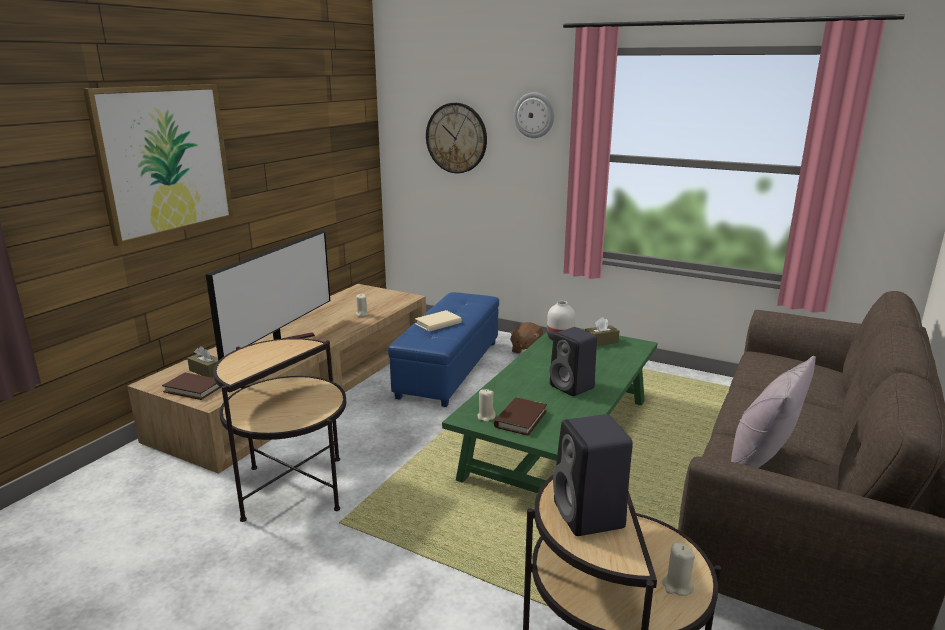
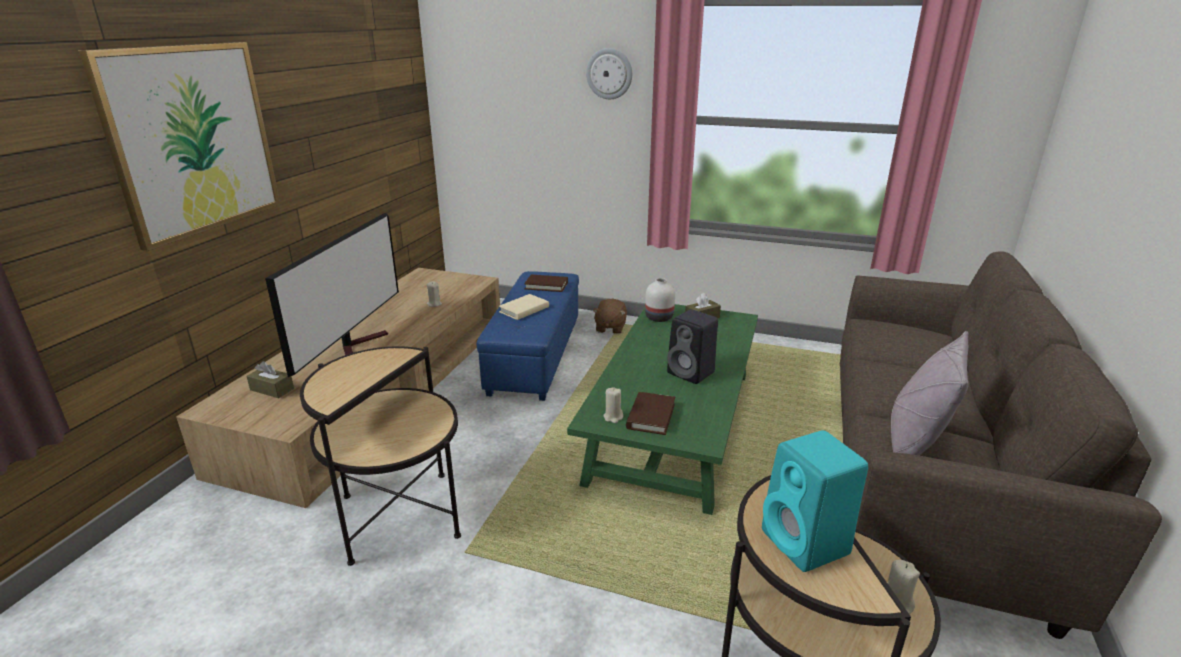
camera: 10 degrees left, 5 degrees up
(194, 389) = (262, 413): brown book -> brown book (546, 285)
(456, 138) = (520, 100): wall clock -> none
(590, 516) = (807, 544): black speaker -> turquoise speaker

